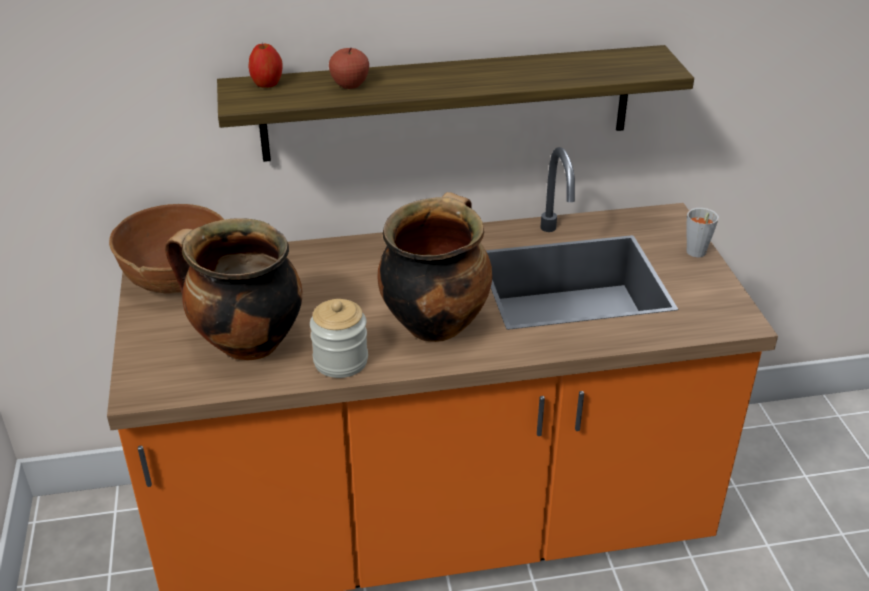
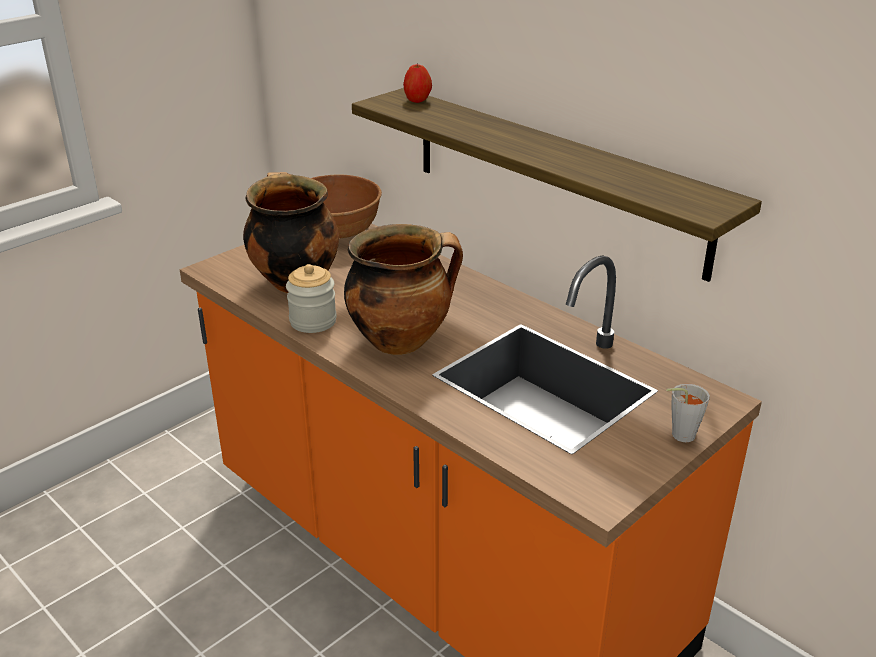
camera: 55 degrees right, 5 degrees down
(350, 85) = (457, 120): apple -> none

